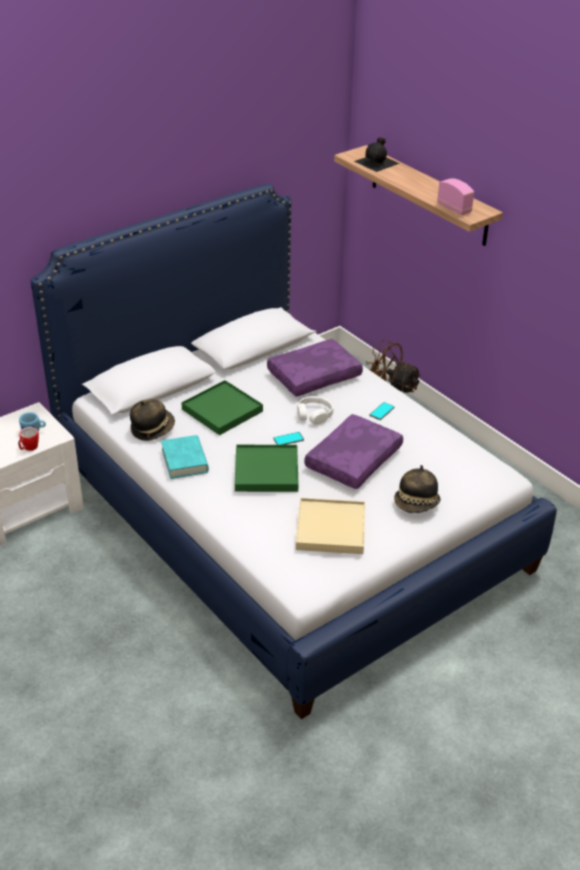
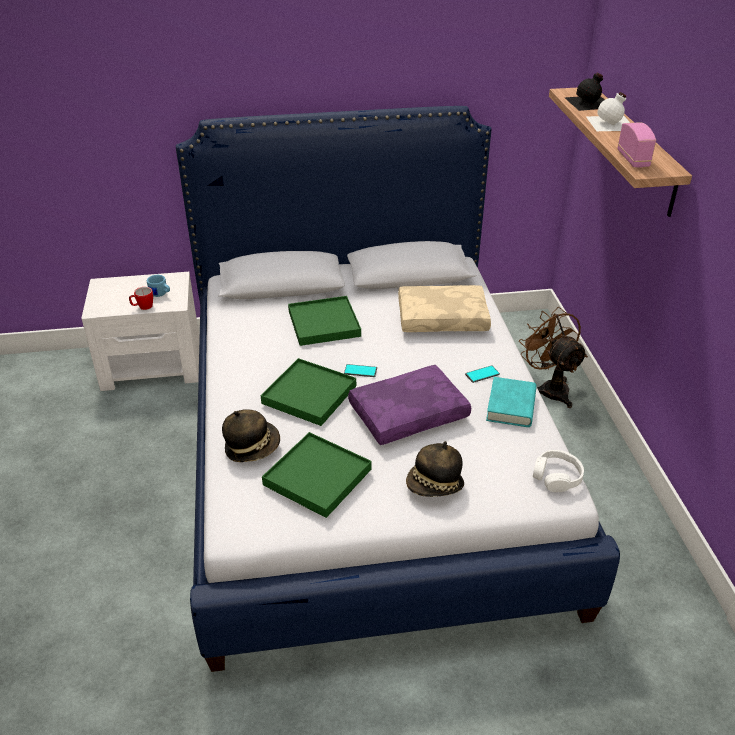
camera: 30 degrees right, 0 degrees up
(152, 429) = (246, 321): hat -> hat (252, 447)
(184, 461) = (246, 359): turquoise book -> turquoise book (511, 406)
(314, 375) = (443, 318): purple pillow -> beige pillow
(314, 415) = (408, 356): white headphones -> white headphones (556, 477)
(330, 529) = (317, 477): beige tray -> green tray
(410, 179) = (611, 123): none -> white bottle

